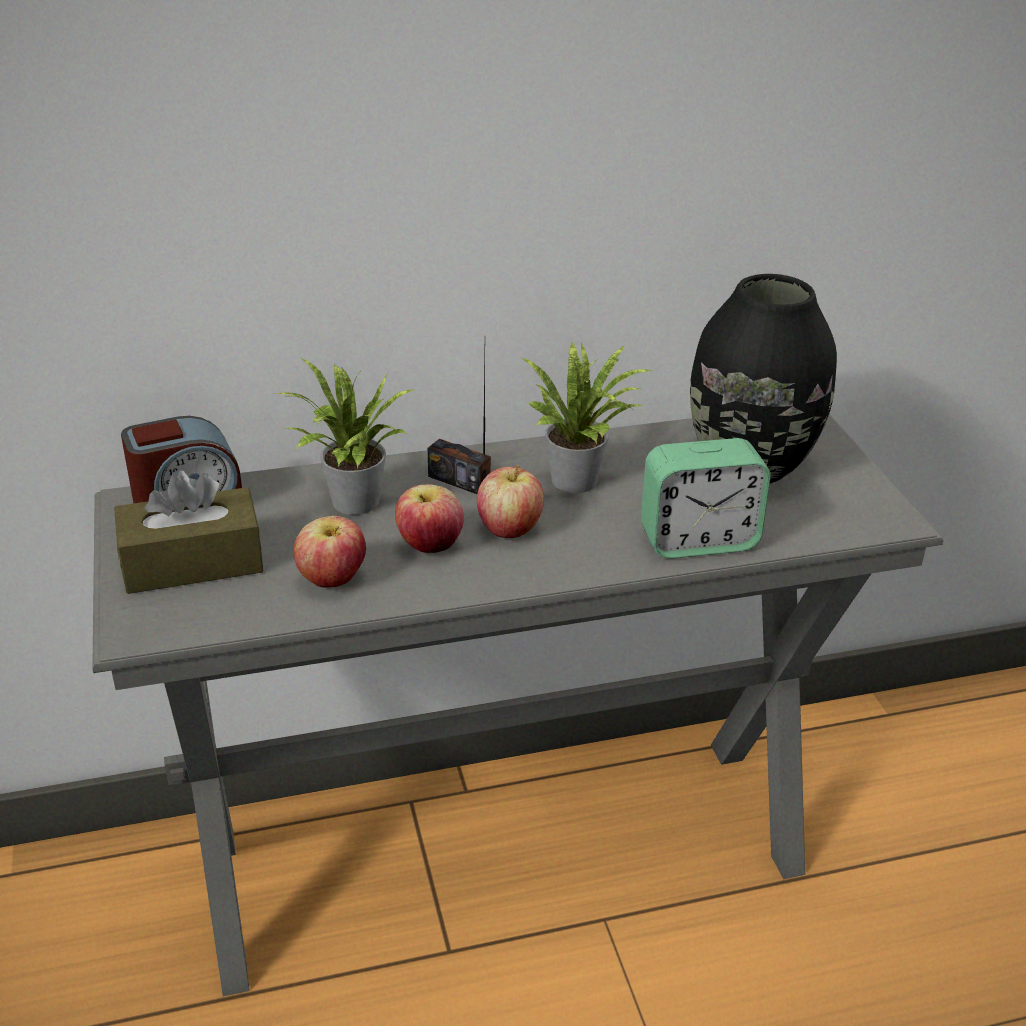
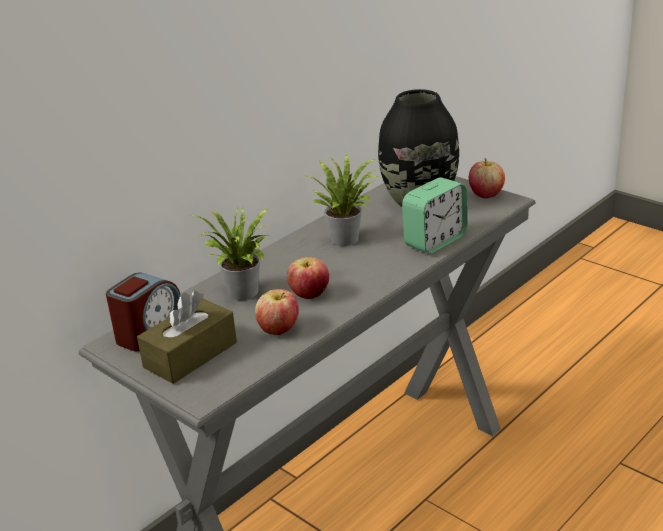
camera: 30 degrees left, 5 degrees down
(459, 480) = (286, 262): radio -> none
(509, 529) = (340, 272): apple -> apple (486, 194)

